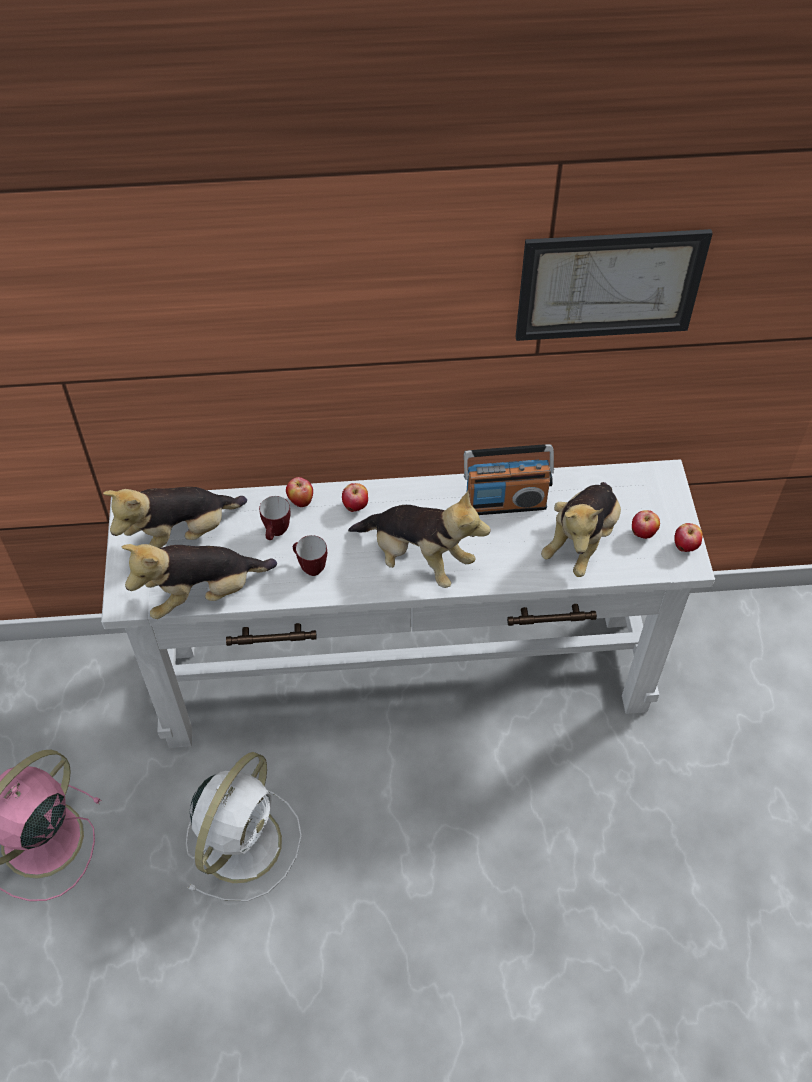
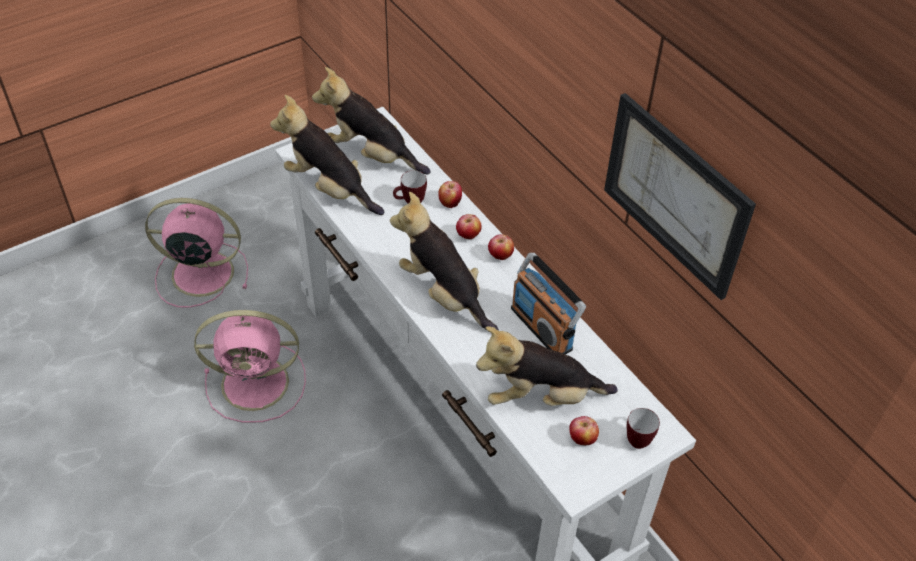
camera: 60 degrees right, 5 degrees down
(243, 840) = (258, 383): white fan -> pink fan
(309, 567) = (391, 234): mug -> mug (637, 438)
(417, 559) = (444, 294): plush toy -> plush toy turned 135 degrees clockwise
(685, 547) = (591, 479): apple -> apple (500, 257)

